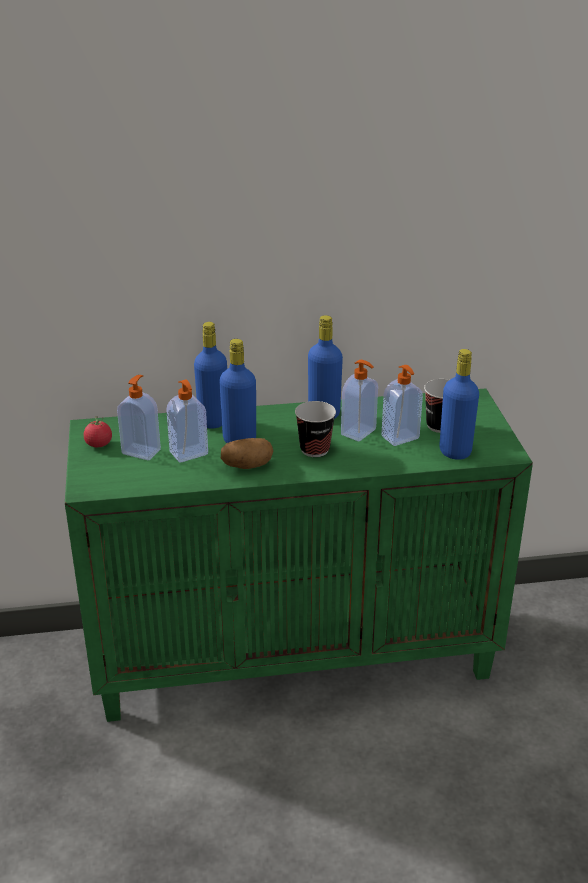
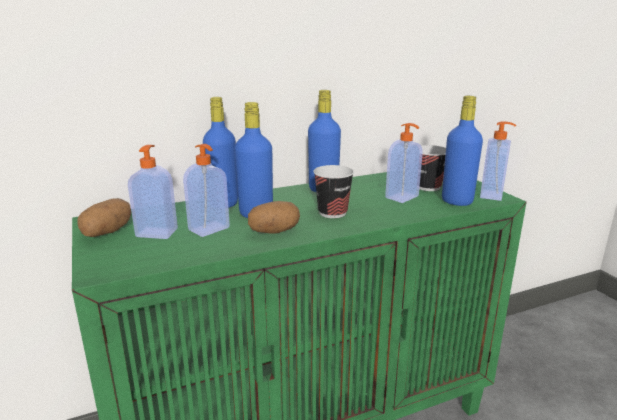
camera: 15 degrees left, 10 degrees down
(99, 444) = (107, 232): tomato -> potato
(359, 432) = (364, 197): soap dispenser -> soap dispenser (492, 195)

